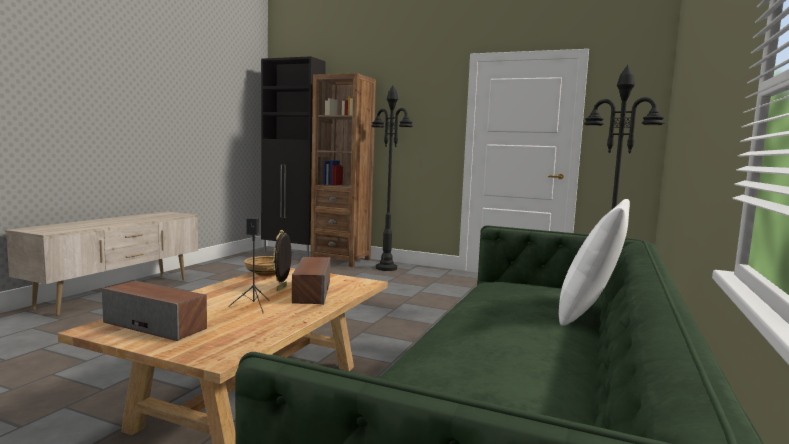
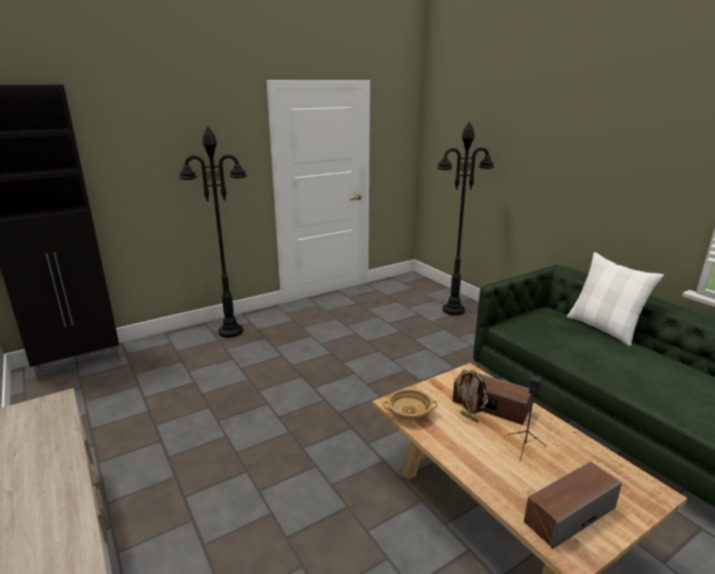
camera: 55 degrees left, 15 degrees up
(341, 260) = (163, 344): brown bookcase -> none

